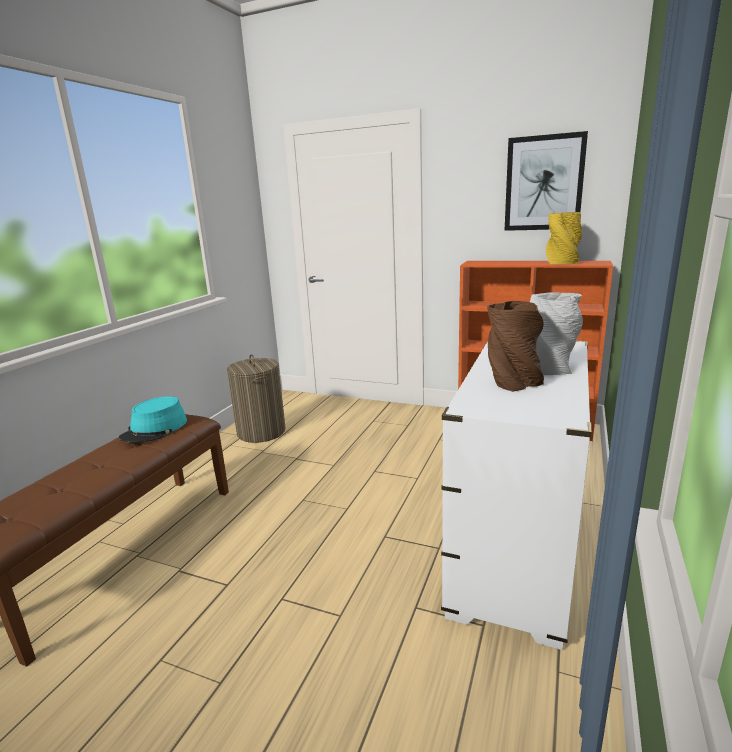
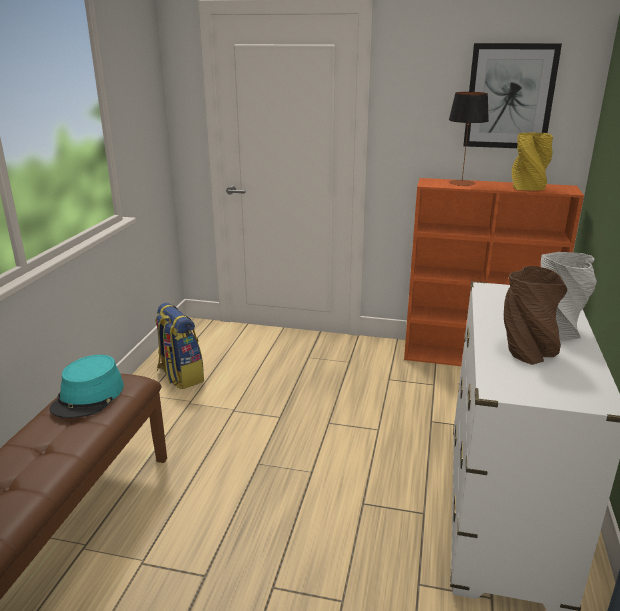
camera: 10 degrees left, 5 degrees up
(261, 432) = (180, 376): laundry basket -> backpack
(502, 262) = (461, 183): none -> table lamp

